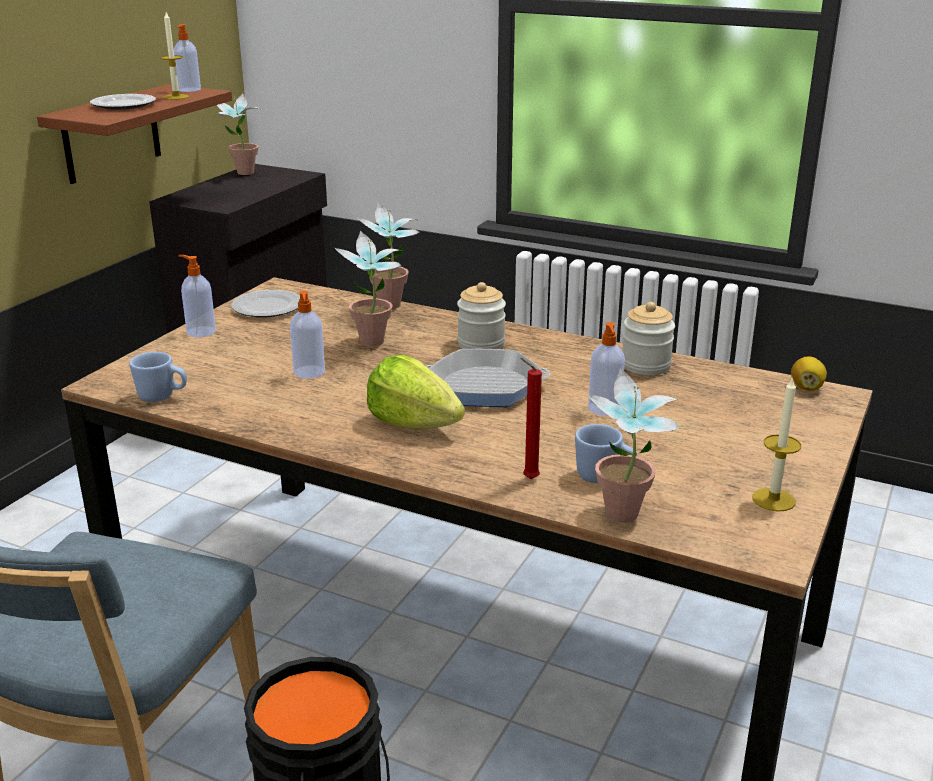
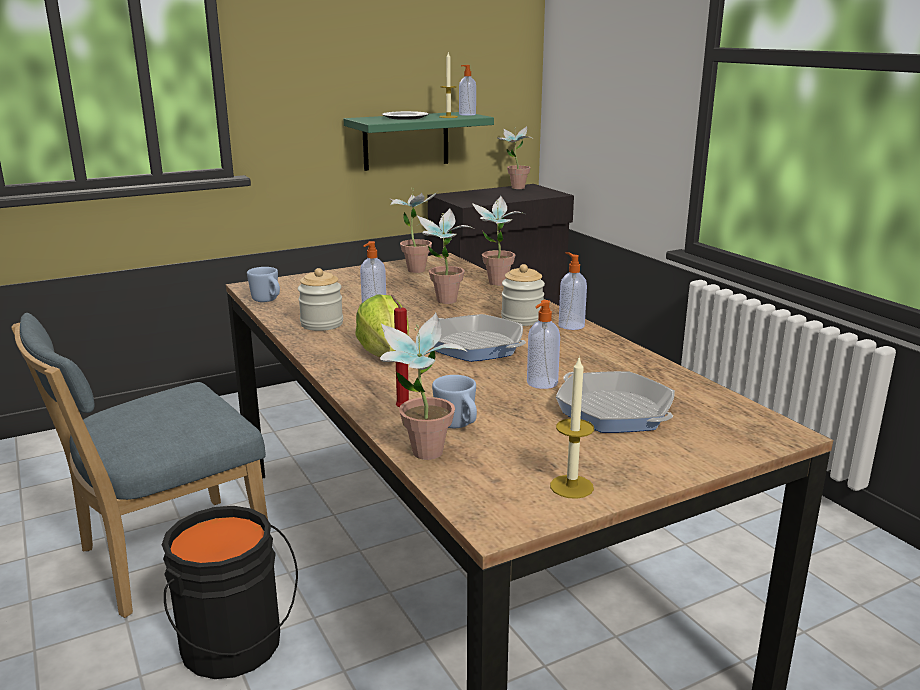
camera: 35 degrees right, 5 degrees down
(111, 134) = (406, 141): brown shelf -> green shelf
(200, 331) = (350, 272): soap dispenser -> soap dispenser (570, 325)
(268, 308) = (414, 268): plate -> potted plant
(645, 365) = (631, 364): jar -> jar (322, 324)
(700, 417) = (614, 411): none -> frying pan
(806, 388) = (760, 419): lemon -> none

